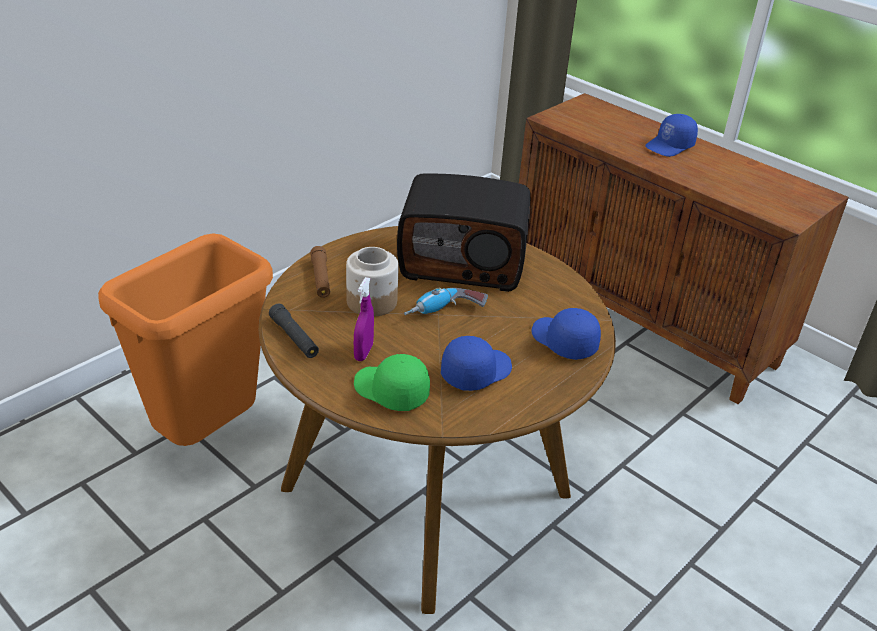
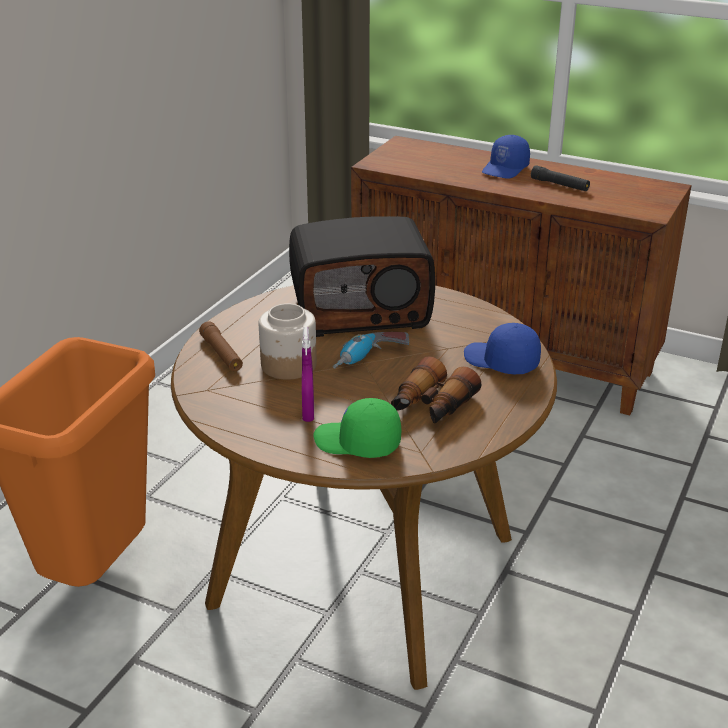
camera: 15 degrees left, 5 degrees down
(294, 338) = (227, 415): black flashlight -> black flashlight (559, 185)
(475, 371) = (431, 406): blue cap -> binoculars

